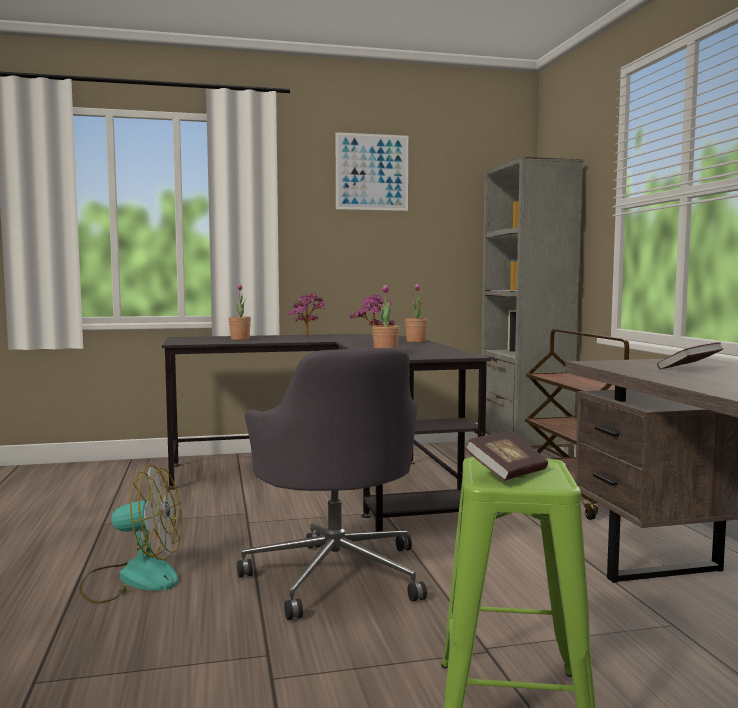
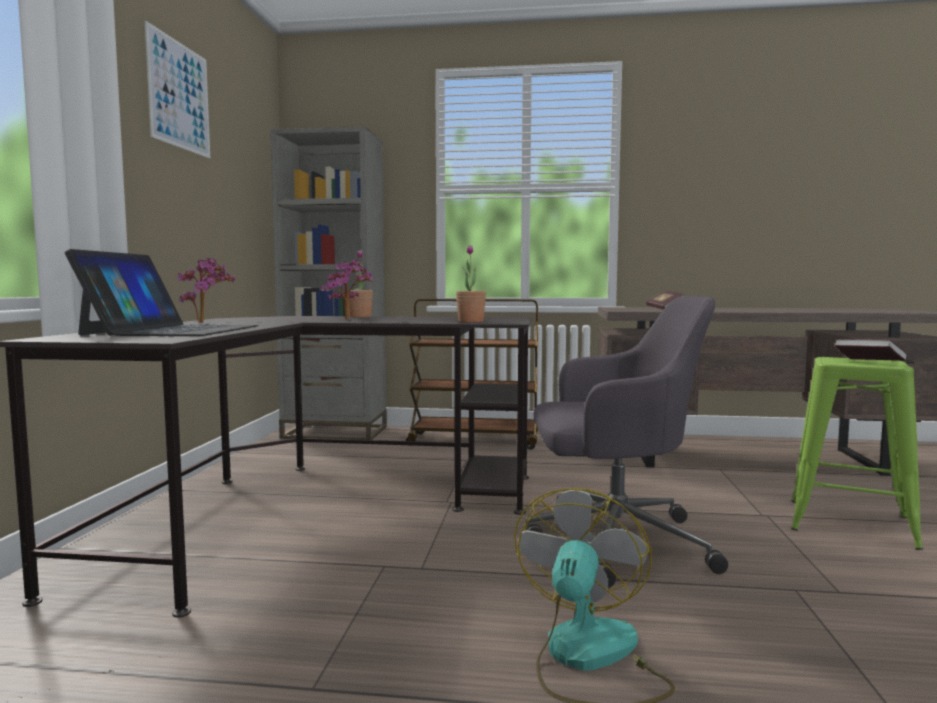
camera: 70 degrees left, 0 degrees up
(240, 339) = (173, 330): potted plant -> laptop

